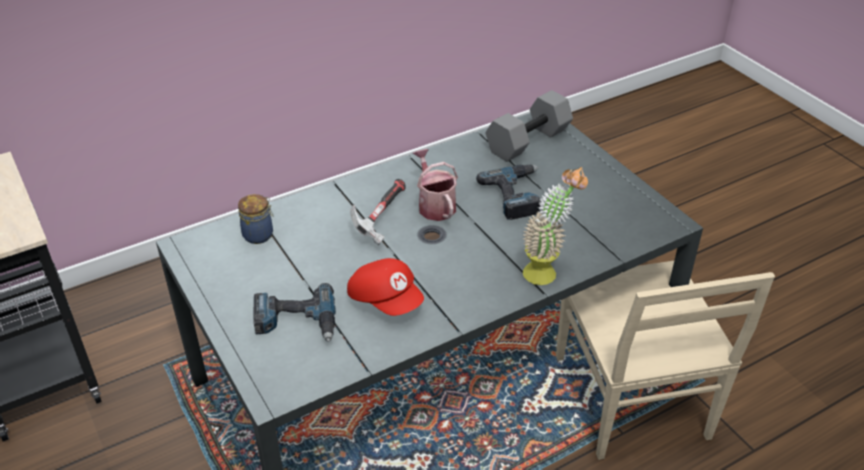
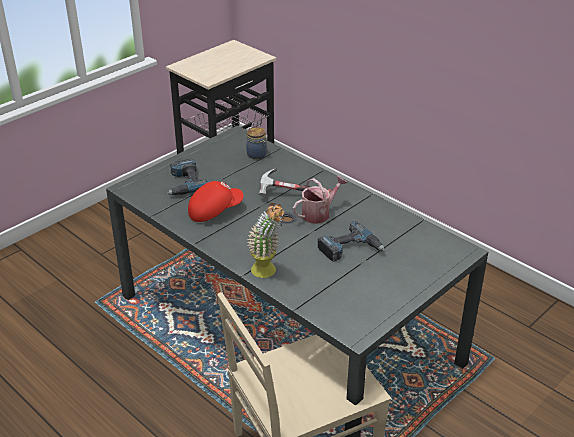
camera: 75 degrees right, 5 degrees down
(386, 300) = (214, 211): red cap -> red cap turned 150 degrees counterclockwise
(527, 140) = (428, 245): grey dumbbell -> none

